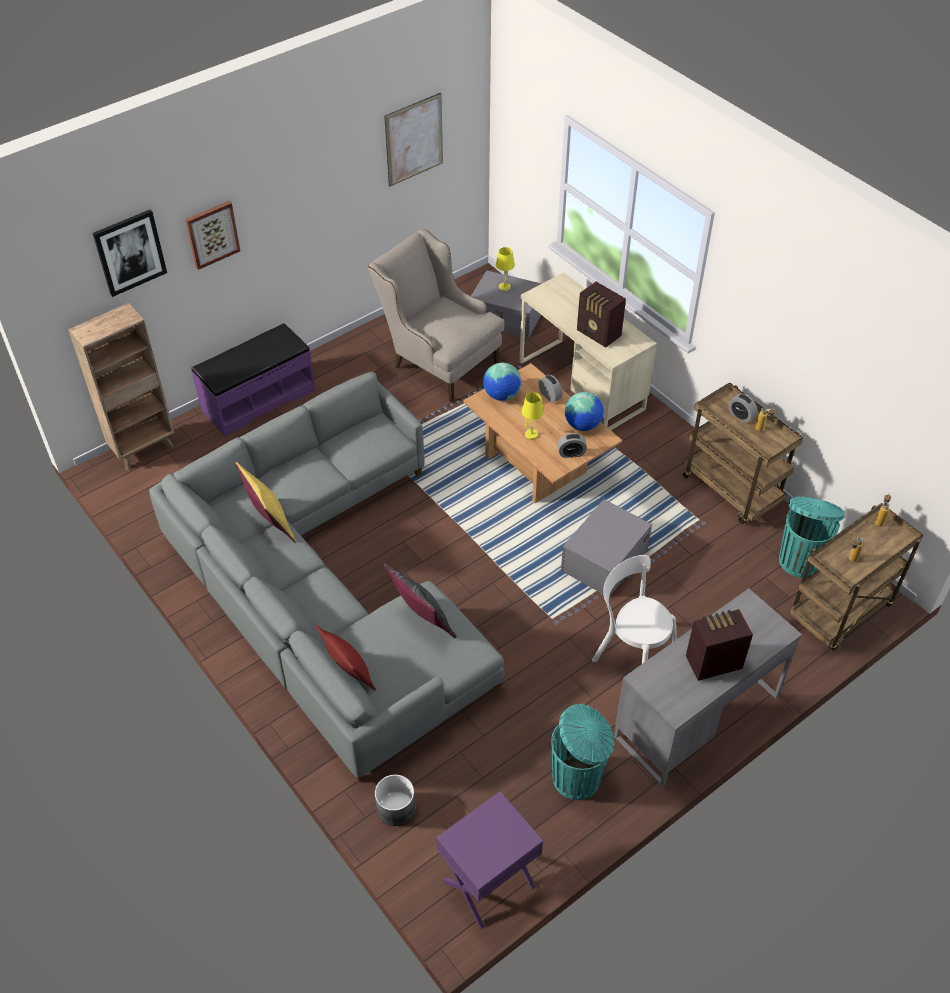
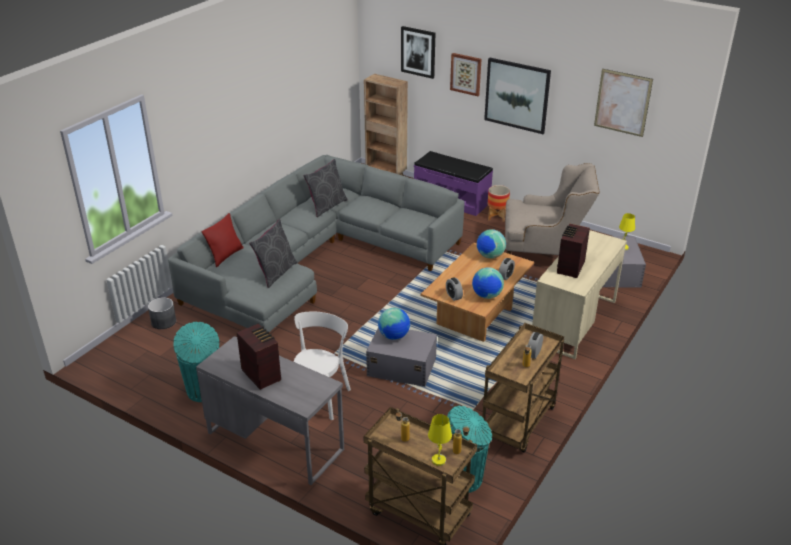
camera: 70 degrees right, 15 degrees down
(270, 524) = (326, 206): yellow pillow -> grey pillow
(289, 214) = (517, 95): none -> picture
(330, 371) = (497, 217): none -> planter
(438, 360) = (543, 254): beige armchair -> beige armchair turned 75 degrees clockwise
(489, 884) = (117, 369): purple nightstand -> none
(531, 434) = (460, 275): yellow table lamp -> yellow table lamp (438, 460)
(593, 538) = (394, 336): none -> globe

